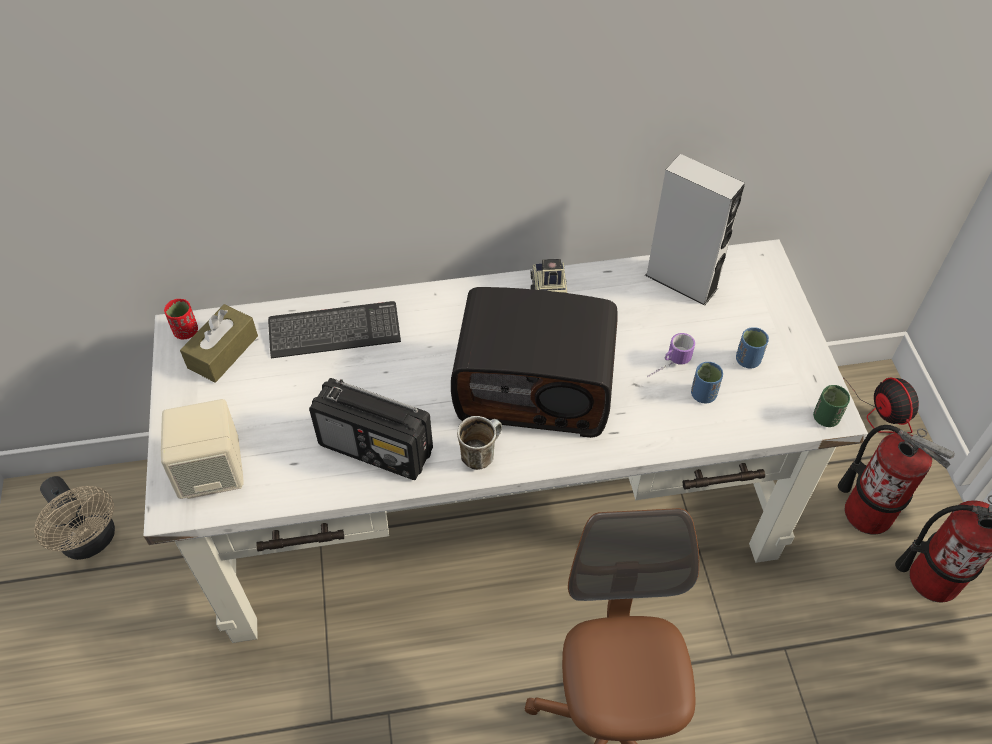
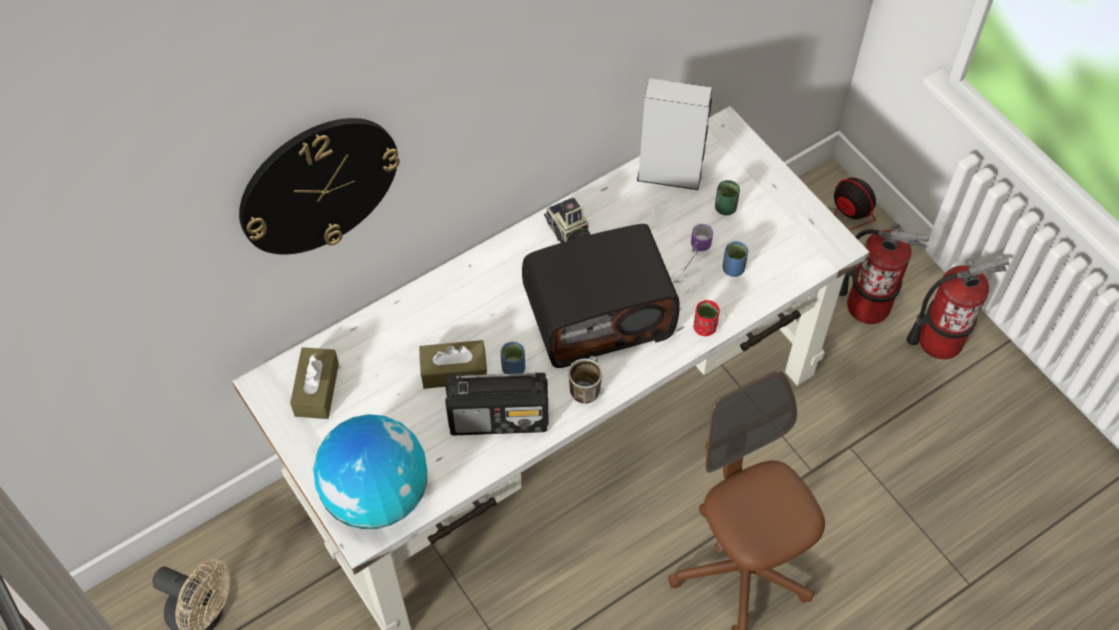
camera: 25 degrees left, 5 degrees up
(186, 331) = (271, 384): red cup -> red cup (704, 327)
(213, 472) = (377, 494): beige speaker -> globe
(258, 120) = (318, 185): none -> wall clock
(334, 332) = (403, 333): keyboard -> none
(360, 385) = (454, 371): none -> brown tissue box
(747, 360) = (753, 225): blue cup -> blue cup (513, 368)
(825, 417) = (833, 251): green cup -> green cup (725, 208)

